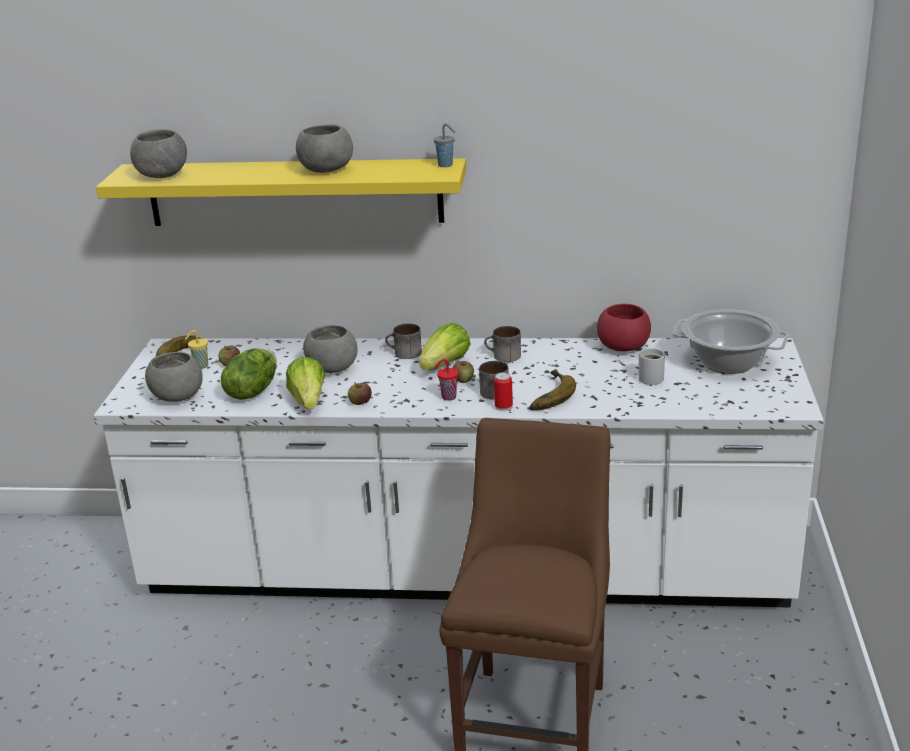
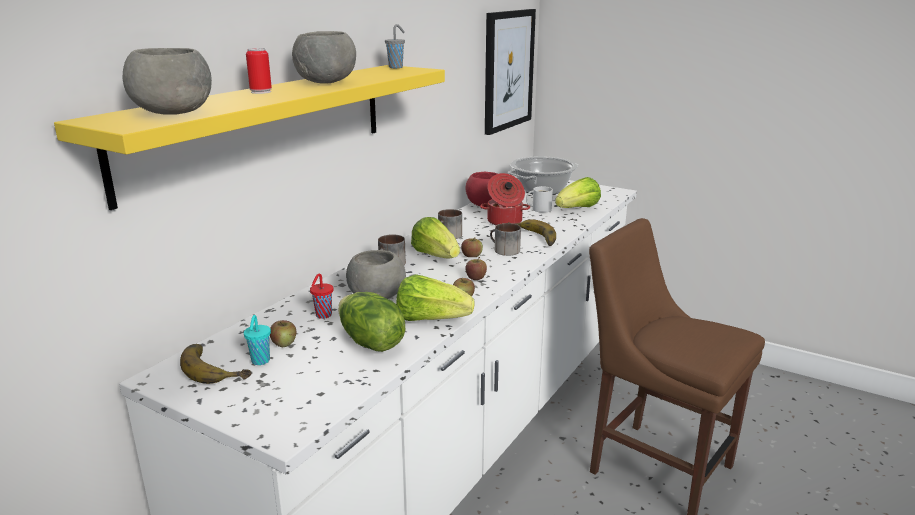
camera: 65 degrees left, 5 degrees down
(177, 397) = (323, 389): grey bowl -> none
(200, 366) = (260, 361): yellow cup -> turquoise cup
(410, 396) = (476, 278): none -> apple
(447, 397) = (495, 266): red cup -> red cup (323, 315)
(503, 407) = (534, 253): can -> can (261, 92)
(580, 370) = (504, 222): none -> cooking pot
(680, 398) = (578, 209): none -> lettuce
(746, 188) = (508, 70): none -> picture

